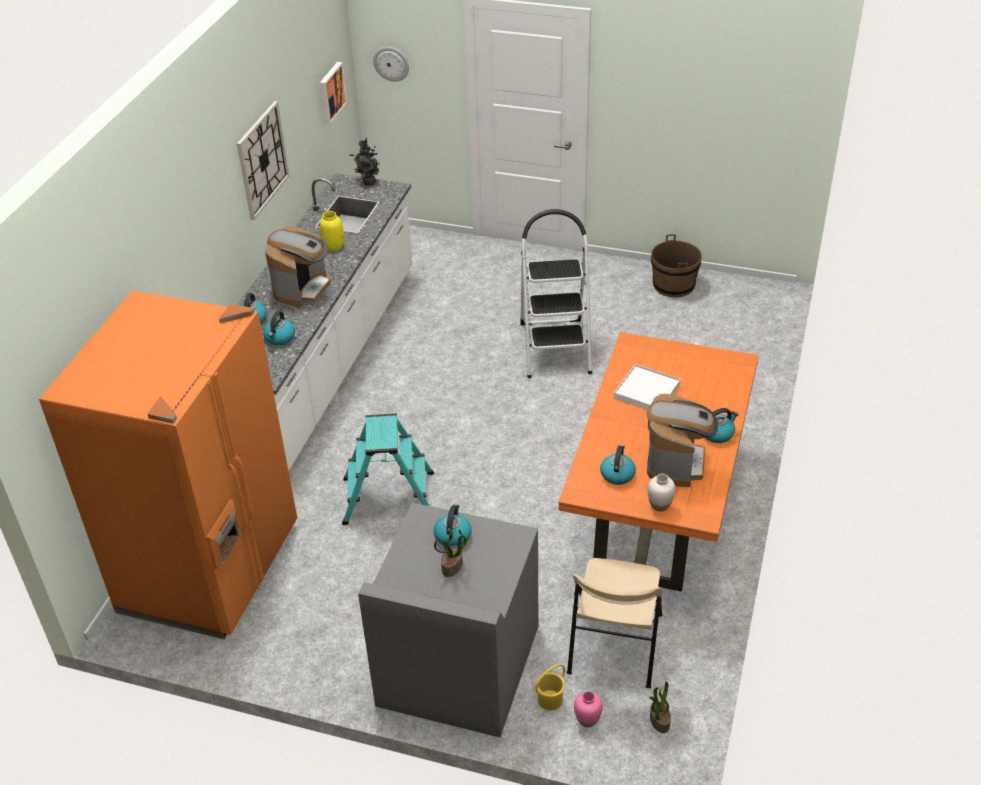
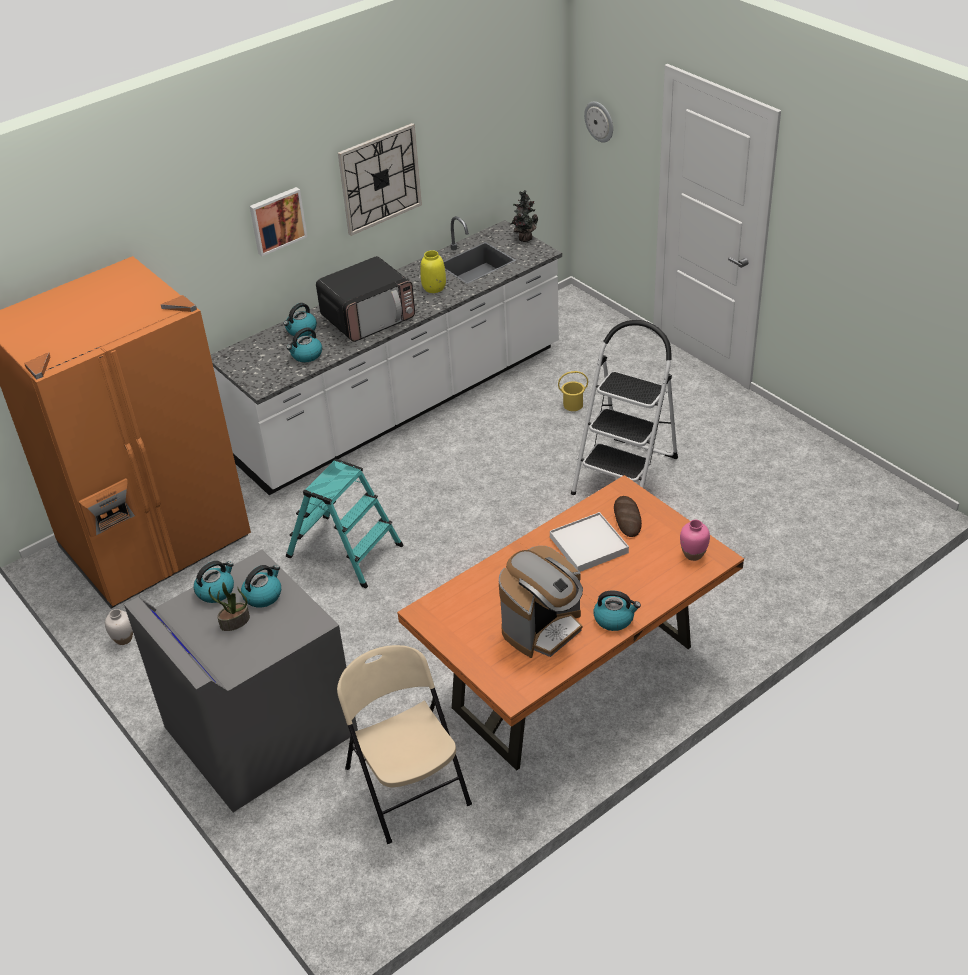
camera: 35 degrees right, 0 degrees up
(302, 288) = (369, 318): coffee machine -> microwave
(331, 92) = (518, 134): picture -> picture (277, 220)
(549, 700) = (304, 804): yellow bucket -> yellow bucket (573, 405)
(587, 720) = (317, 841): pink vase -> pink vase (693, 554)
(615, 644) = (408, 786): beige chair -> beige chair turned 105 degrees clockwise
(617, 474) = (476, 612): kettle -> kettle (216, 591)
(654, 361) = (627, 518): none -> bread
(659, 505) = (483, 661): white vase -> white vase (123, 639)
(659, 721) = (377, 879): potted plant -> none
(673, 285) = (811, 460): brown bucket -> none

